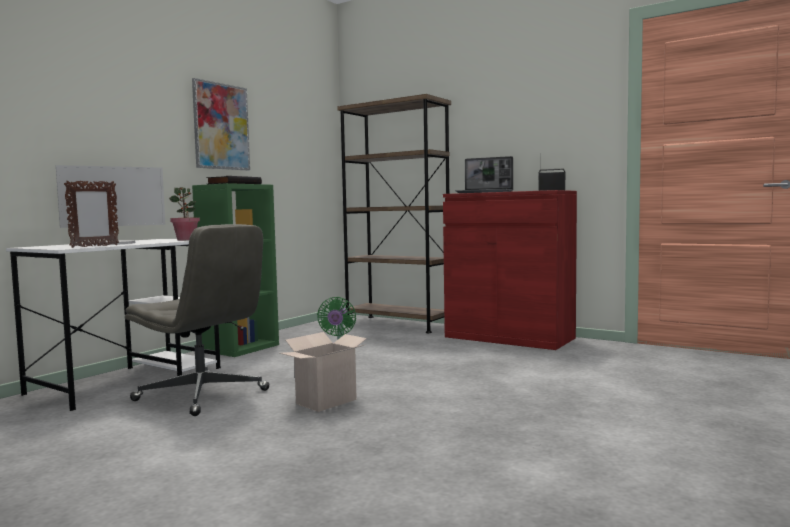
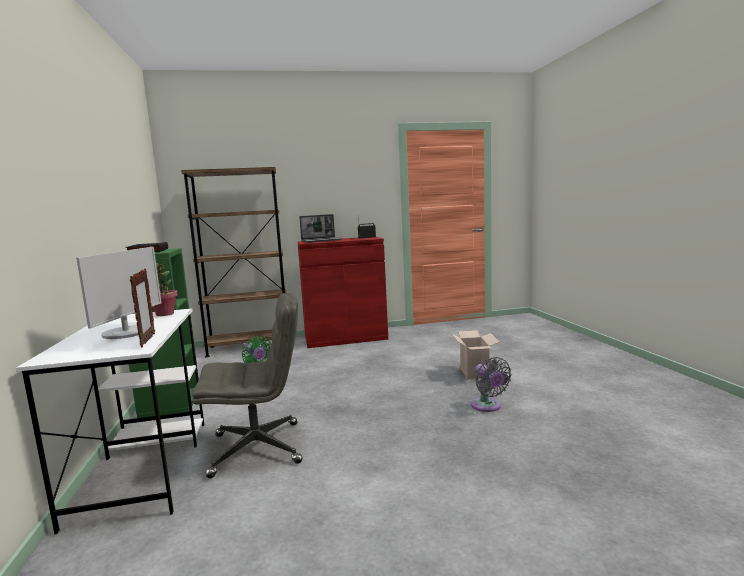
camera: 45 degrees left, 5 degrees up
(221, 126) = (111, 192): picture -> none
(326, 402) = (357, 415): cardboard box -> cardboard box (475, 373)
(471, 447) = (487, 406): none -> grey fan

